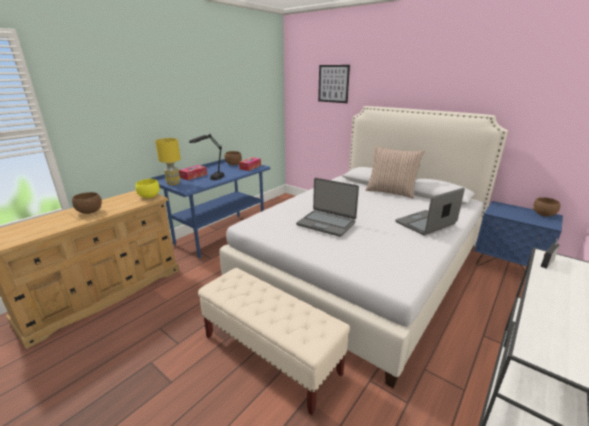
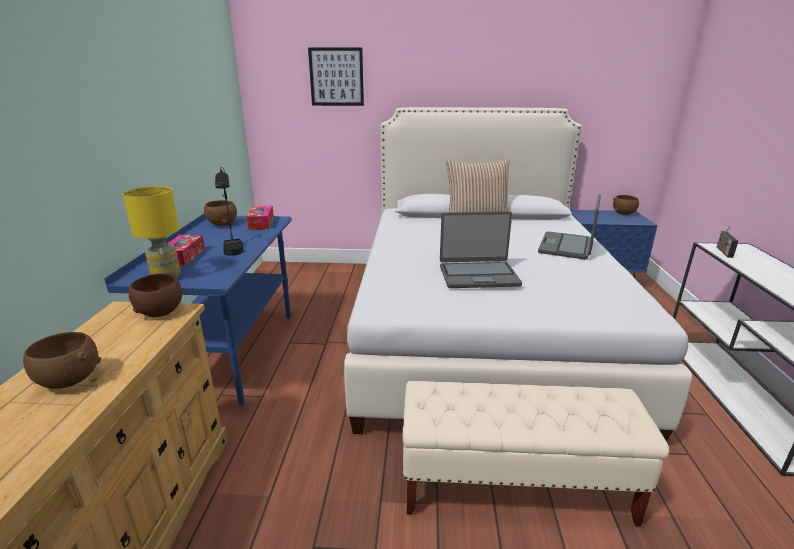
camera: 35 degrees left, 0 degrees up
(149, 196) = (161, 312): yellow bowl -> brown bowl

